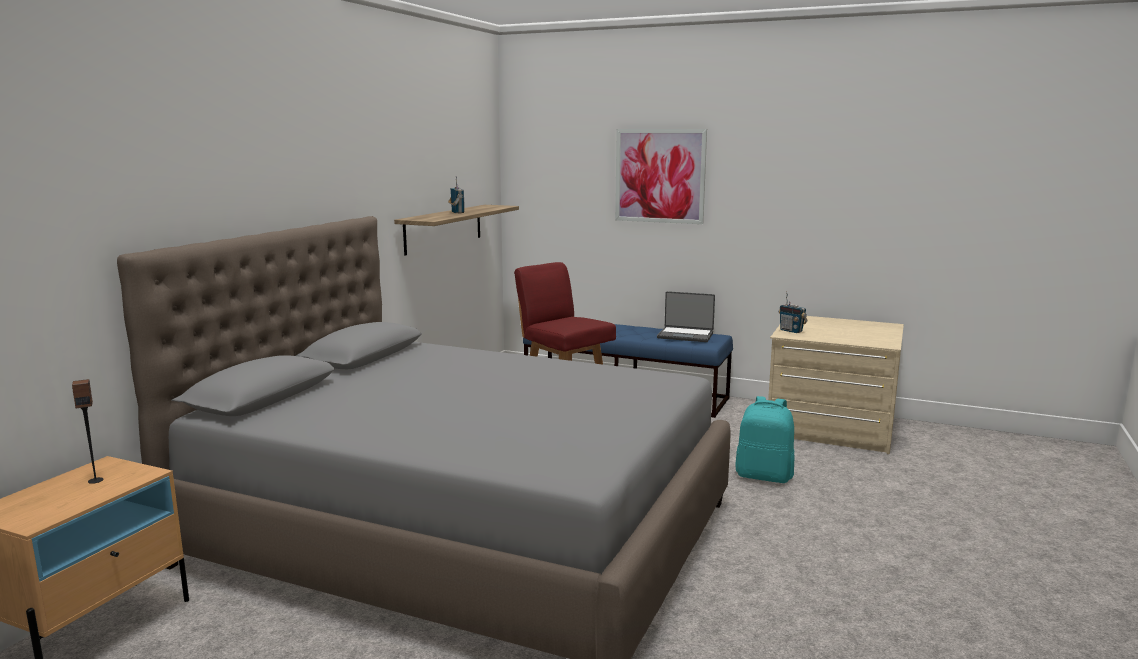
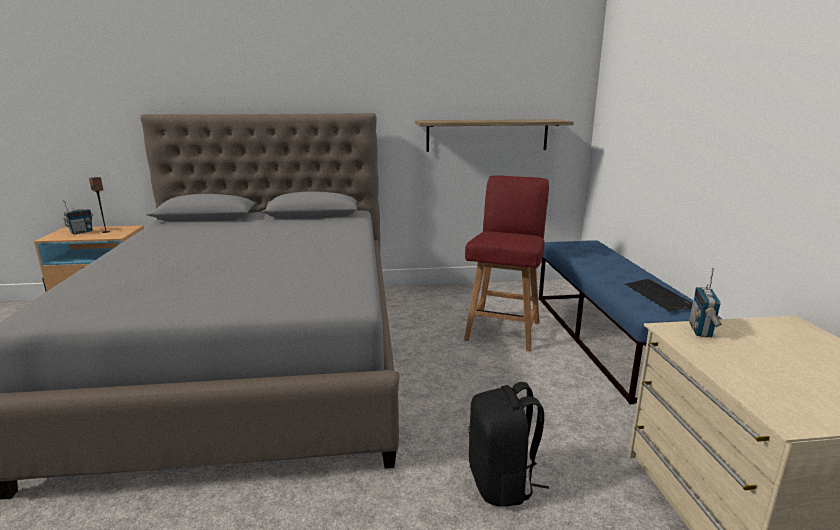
camera: 60 degrees right, 5 degrees up
(457, 212) = (485, 120): radio -> radio (81, 232)
(660, 176) = (699, 89): picture -> none
(685, 335) = (659, 296): laptop -> keyboard
(764, 476) = (502, 483): turquoise backpack -> black backpack

